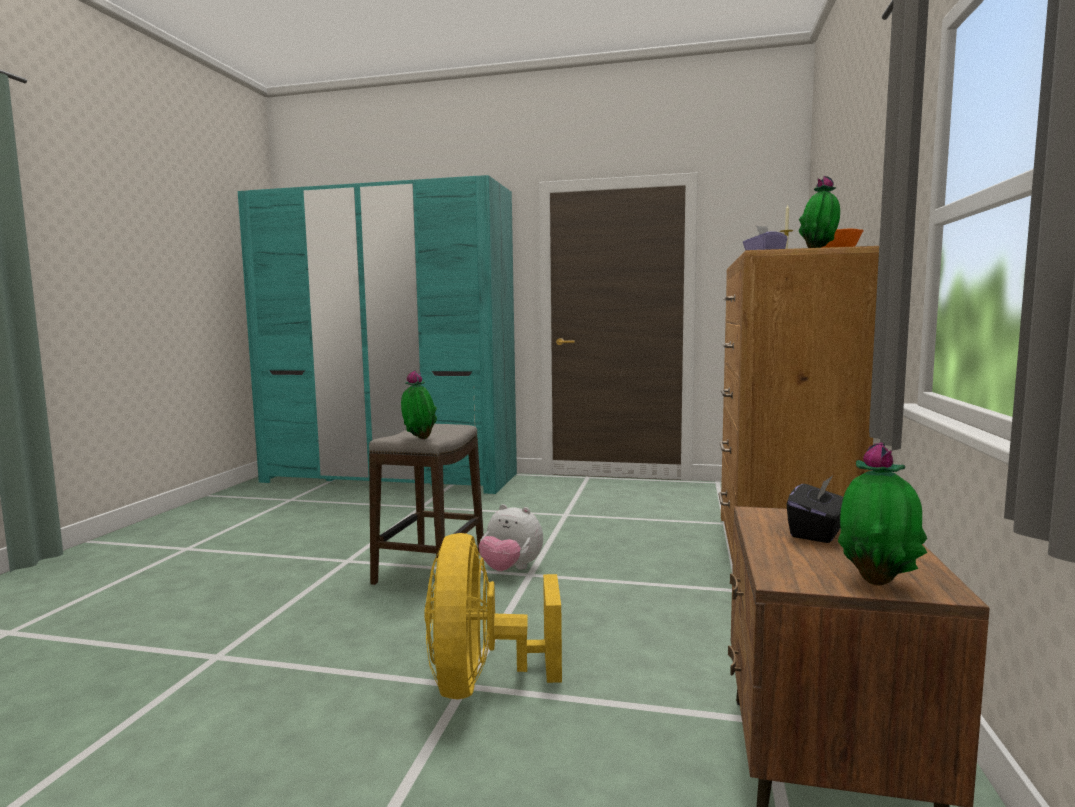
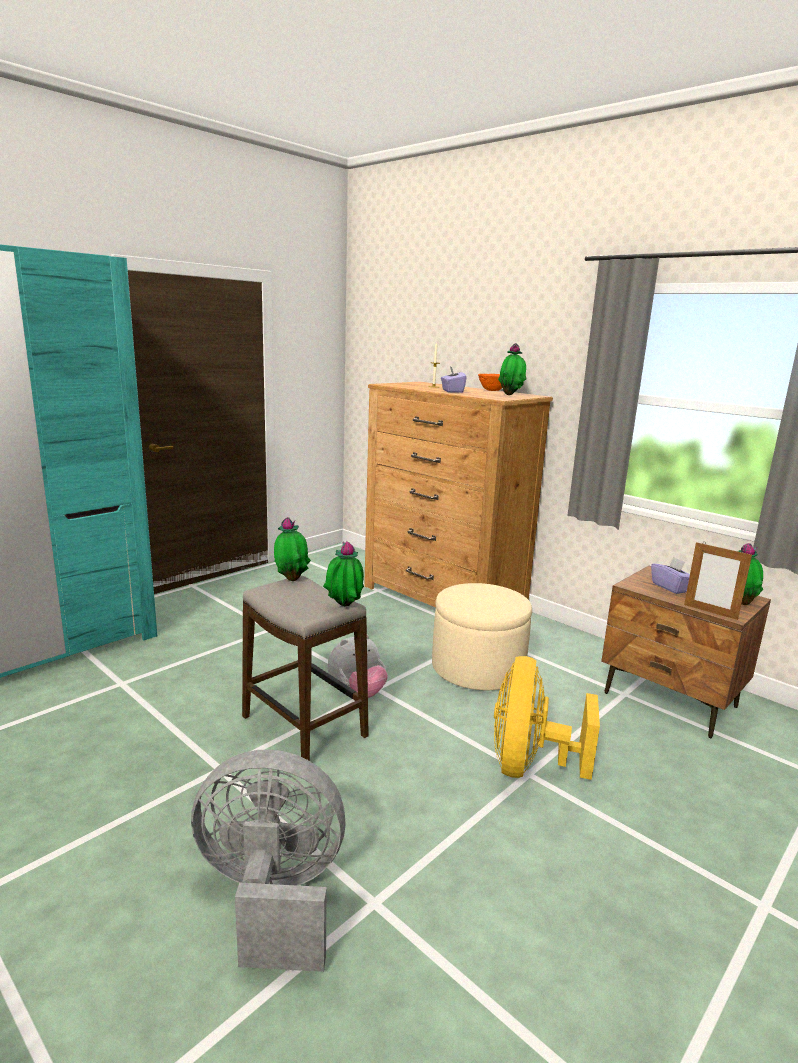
camera: 60 degrees left, 10 degrees up
(211, 619) = (272, 897): none -> grey fan
(457, 424) = (291, 579): none -> potted plant
(482, 682) = (529, 765): yellow fan -> yellow fan turned 75 degrees clockwise
(650, 607) = (478, 668): none -> beige ottoman
(764, 563) = (710, 612): none -> picture frame
(817, 532) = (671, 587): black tissue box -> purple tissue box

